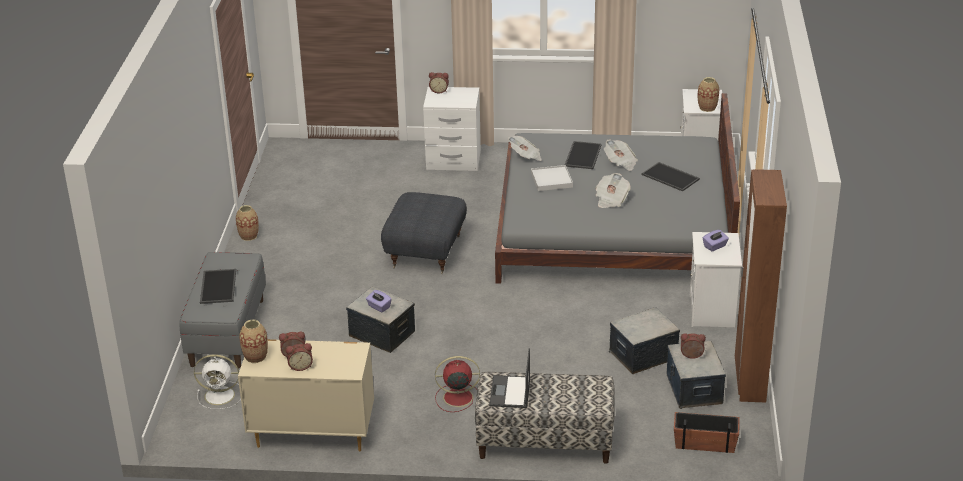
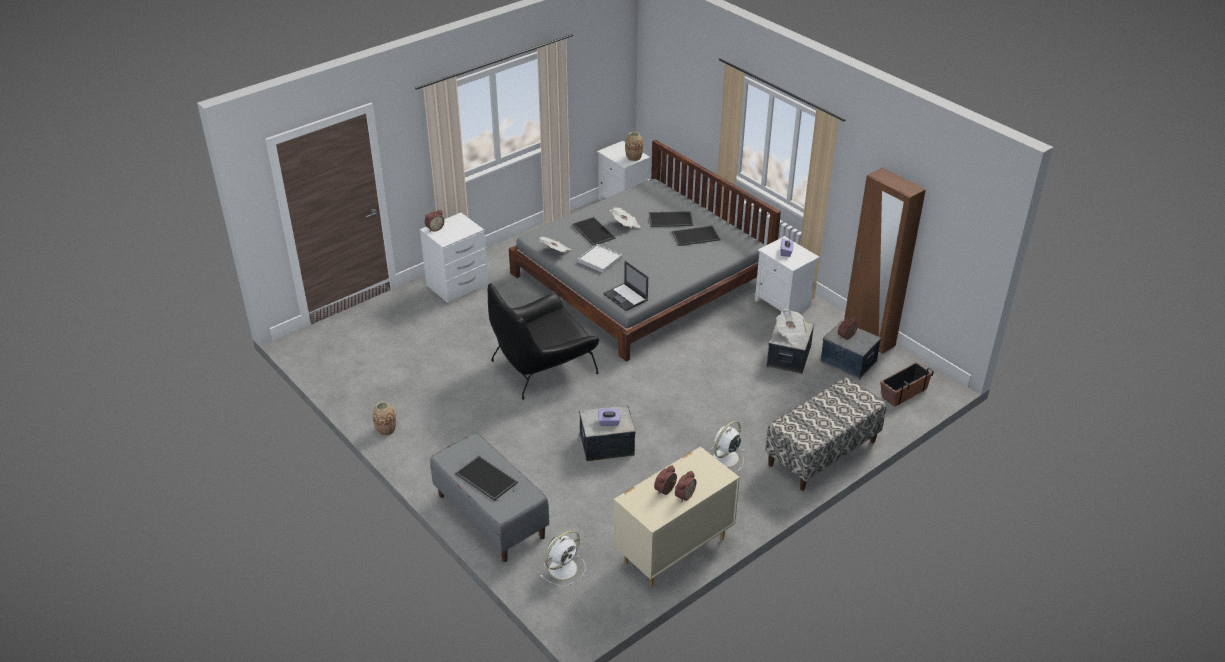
camera: 45 degrees left, 5 degrees up
(255, 357) = (641, 509): vase -> none
(425, 252) = (543, 366): grey ottoman -> black armchair
(456, 397) = (725, 458): red fan -> white fan
(510, 392) = (808, 426): laptop -> laptop (626, 297)
(611, 200) = (659, 254): newspaper -> newspaper (791, 334)
(670, 200) = (696, 235): none -> tray

